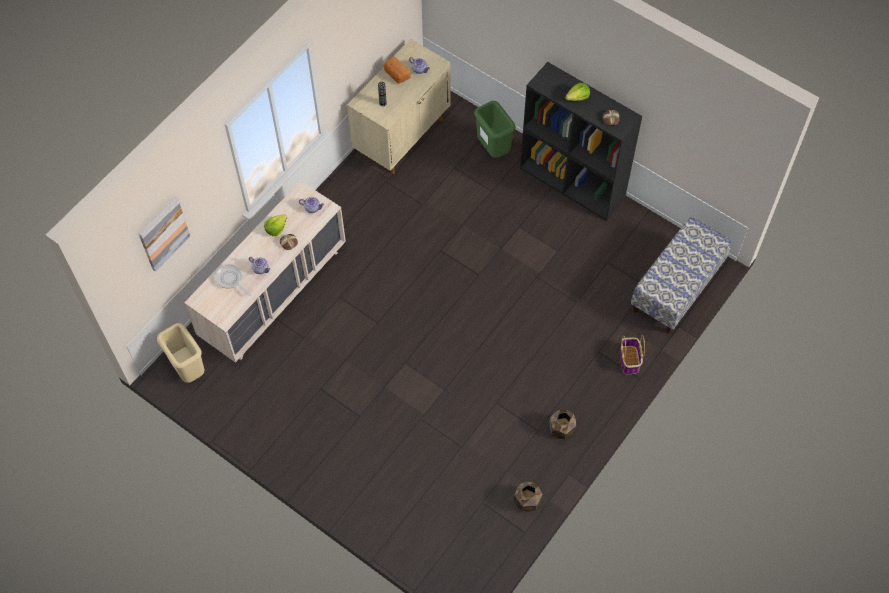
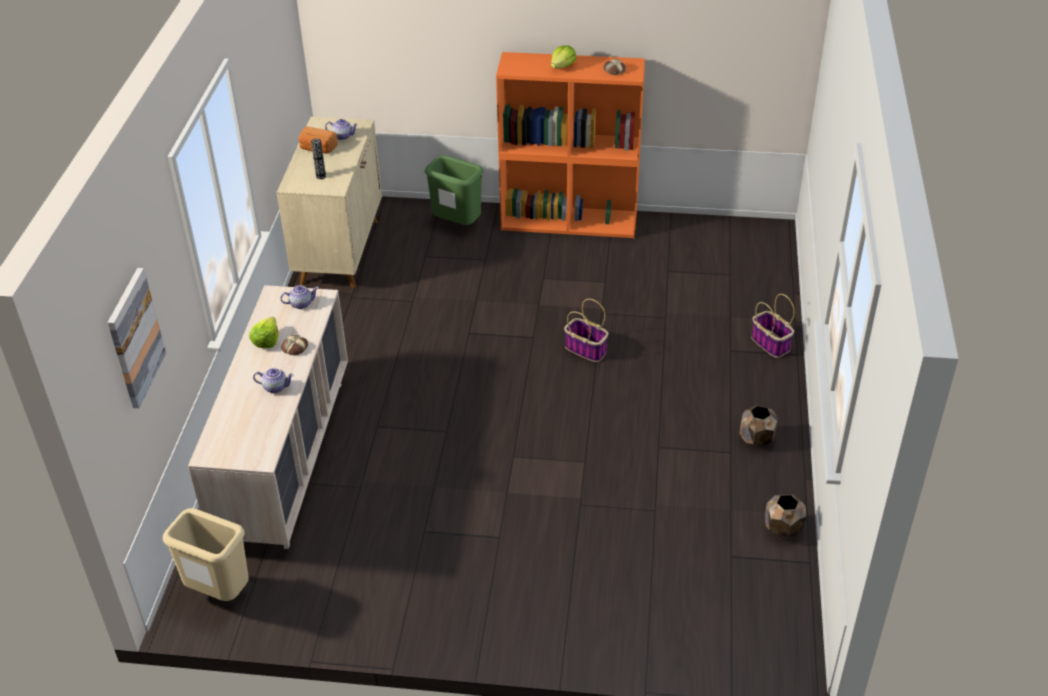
camera: 30 degrees left, 20 degrees down
(230, 279) = (240, 414): frying pan -> none
(505, 302) = (586, 349): none -> basket
(573, 183) = (570, 221): black bookcase -> orange bookcase
(677, 288) = (760, 263): bench -> none

